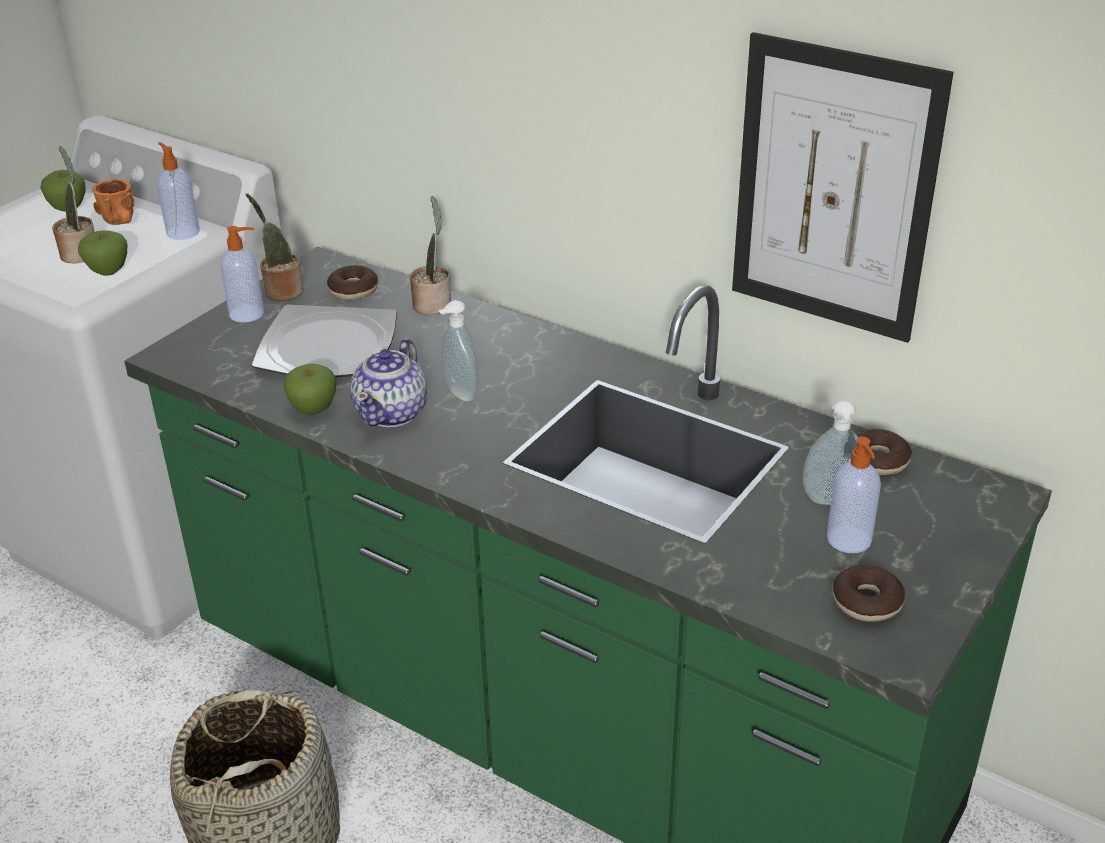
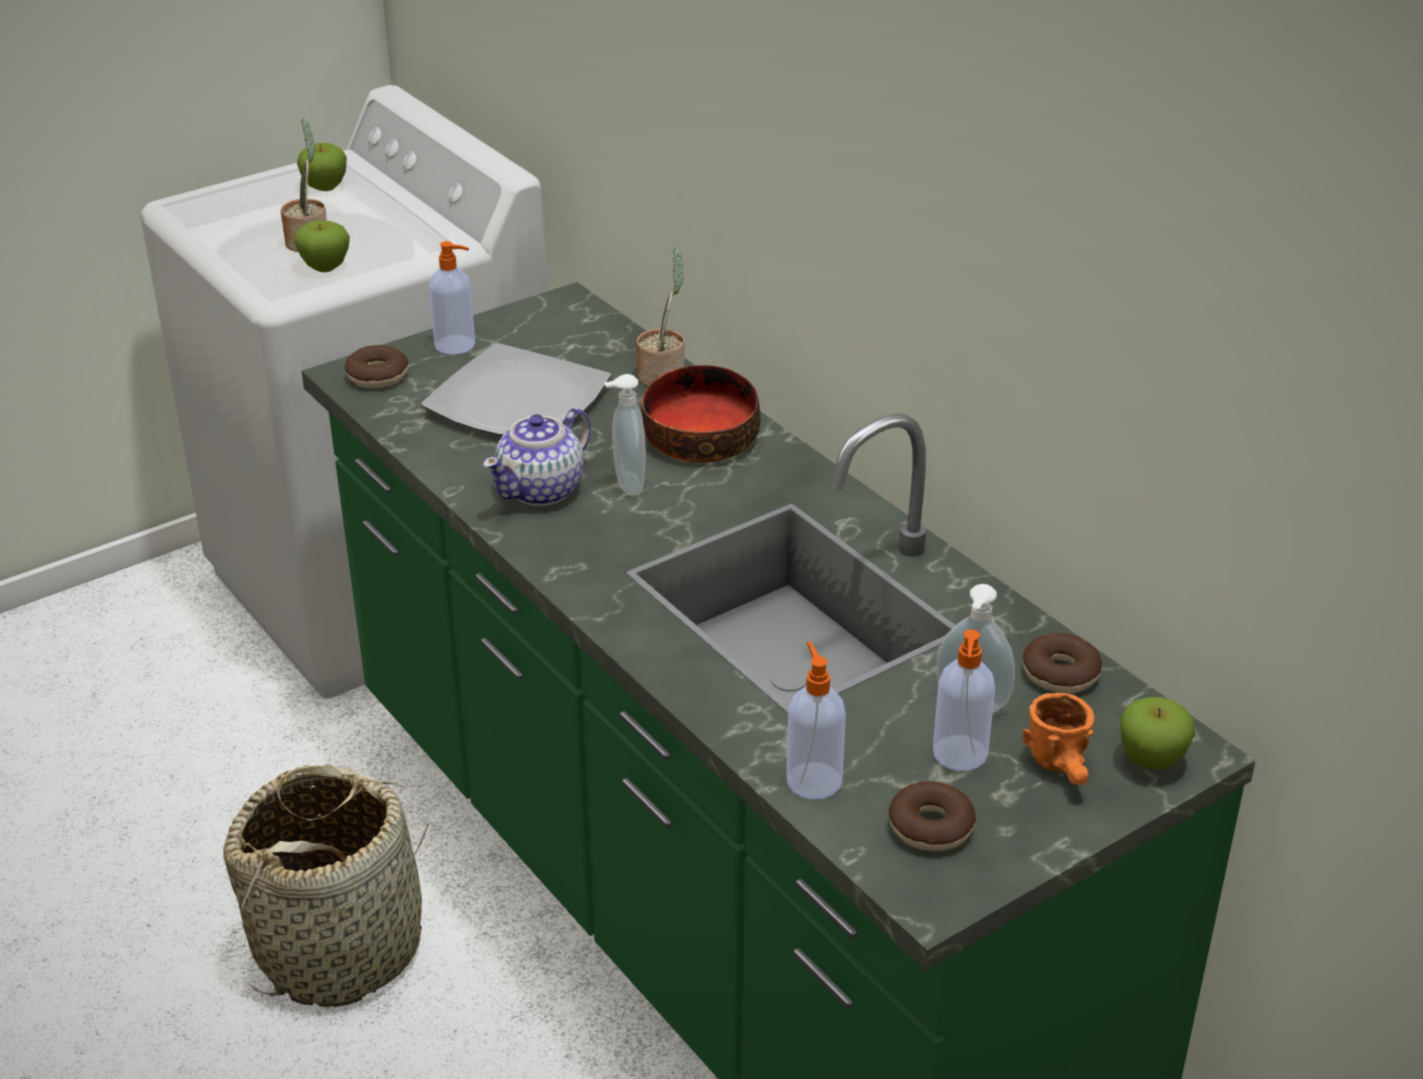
camera: 20 degrees right, 0 degrees up
(124, 223) = (372, 215): orange mug -> orange mug (1065, 769)
(182, 232) = (426, 237): soap dispenser -> soap dispenser (813, 779)
(281, 291) = (506, 326): potted plant -> none
(313, 409) = (461, 467): apple -> apple (1151, 760)
(353, 290) = (585, 341): donut -> donut (377, 376)
(493, 345) = (699, 437): none -> bowl
(833, 190) = (1058, 328): picture -> none

